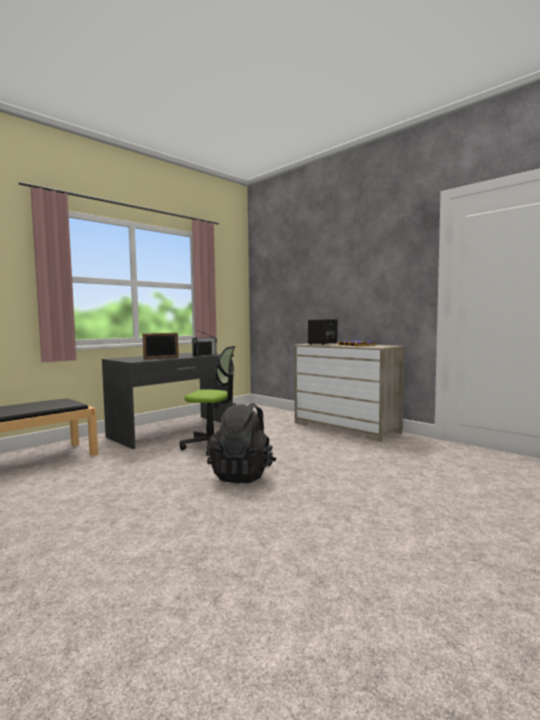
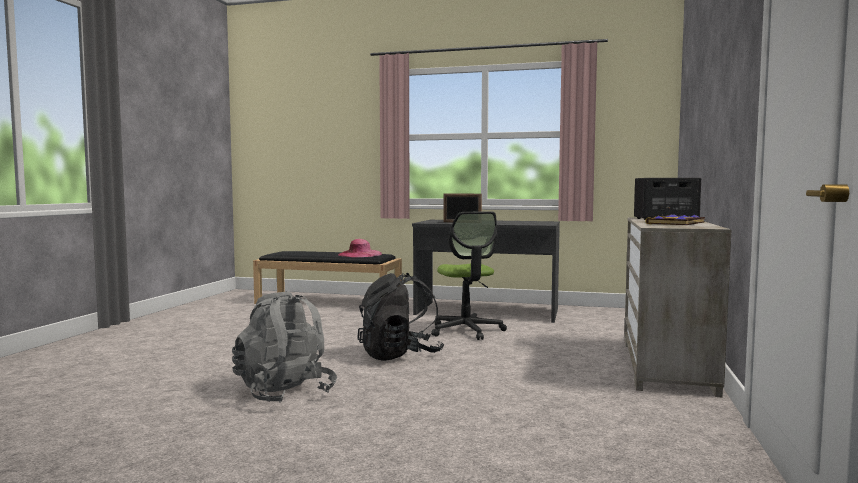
camera: 60 degrees right, 0 degrees up
(44, 403) = (360, 254): none -> pink hat
(204, 355) = (516, 224): radio -> none
(294, 533) = (284, 393): none -> grey backpack

